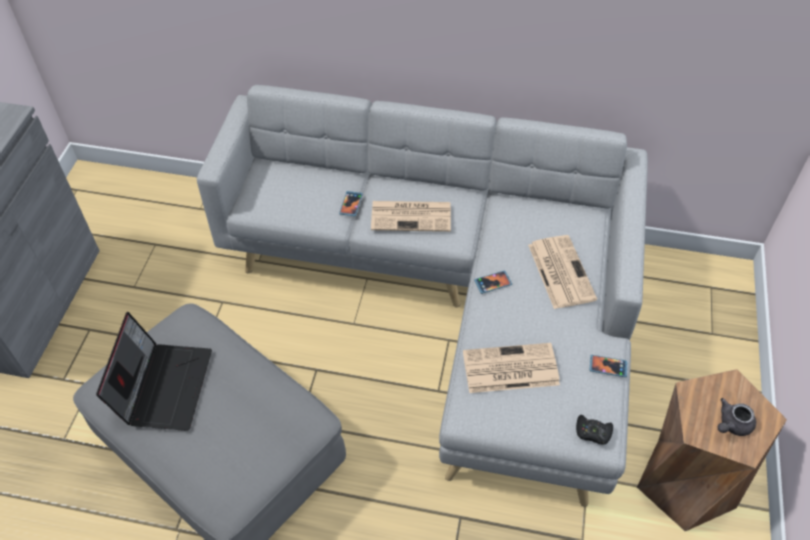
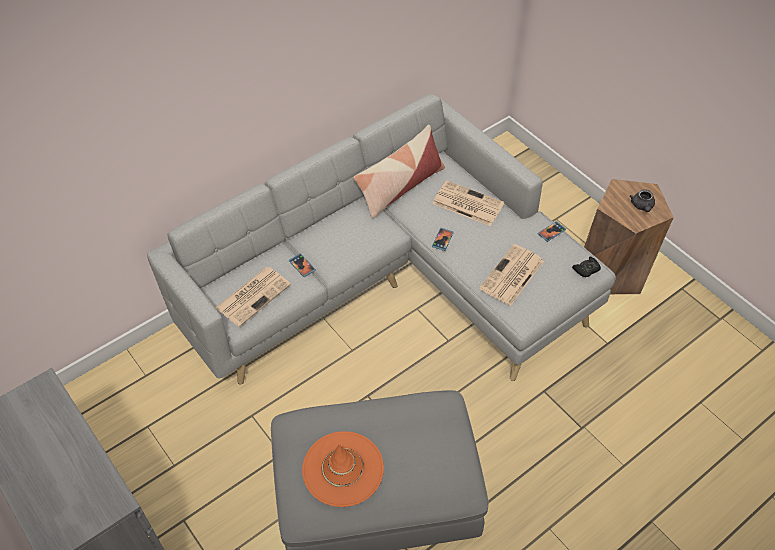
camera: 50 degrees left, 0 degrees up
(164, 385) = (343, 469): laptop -> orange hat
(412, 216) = (348, 241): newspaper -> newspaper (253, 295)
(520, 208) = (400, 187): none -> pillow

